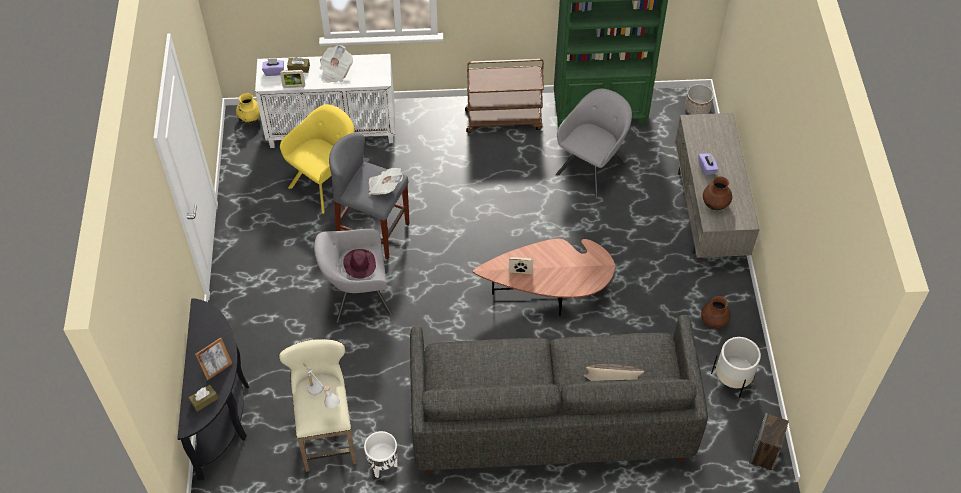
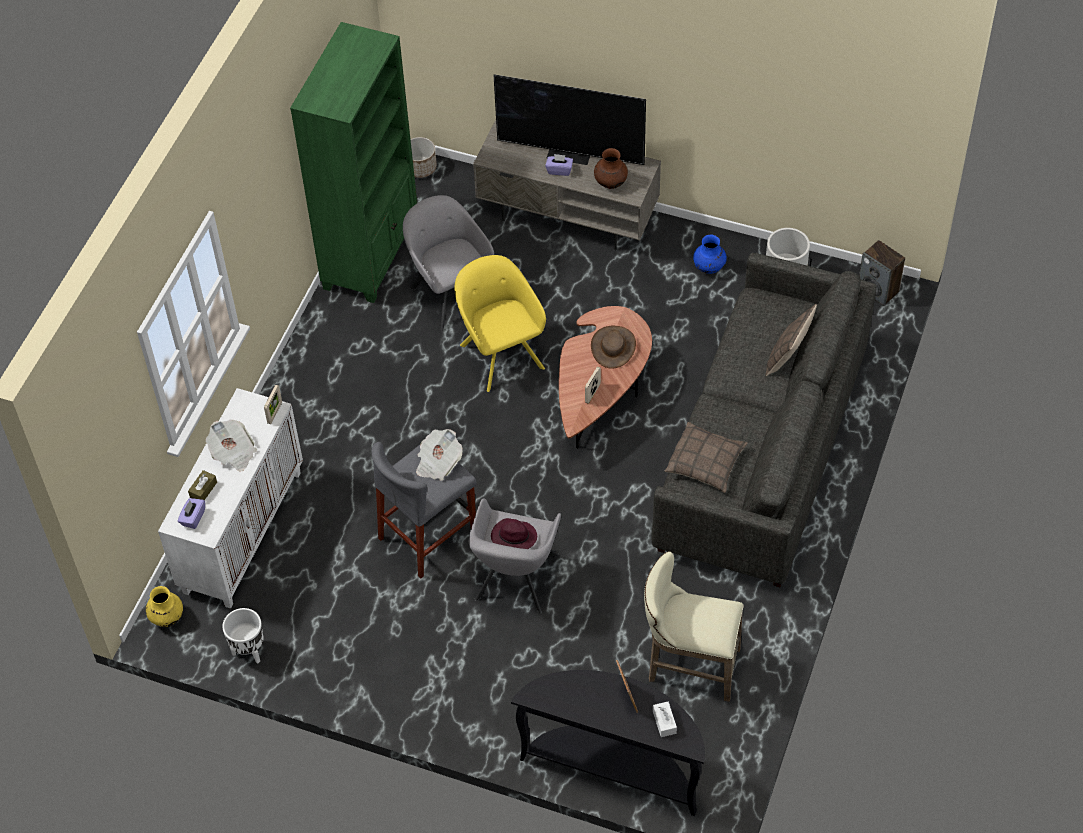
camera: 65 degrees left, 0 degrees up
(204, 400) = (664, 722): brown tissue box -> white tissue box
(294, 86) = (232, 503): picture frame -> picture frame (275, 413)
(321, 397) = (697, 615): white table lamp -> none
(326, 183) = (324, 563): yellow armchair -> yellow armchair (500, 353)
(383, 466) = (754, 624): white planter -> white planter (249, 652)
(476, 360) = (705, 462): none -> pillow
(504, 119) = (329, 350): brown cart -> none
(571, 270) = (613, 347): none -> brown hat
(713, 321) = (709, 267): brown vase -> blue vase
(728, 169) = (570, 153): none -> television

